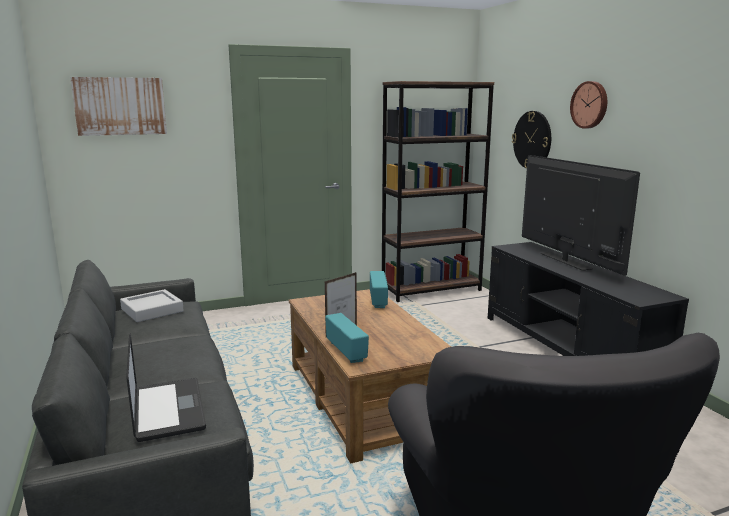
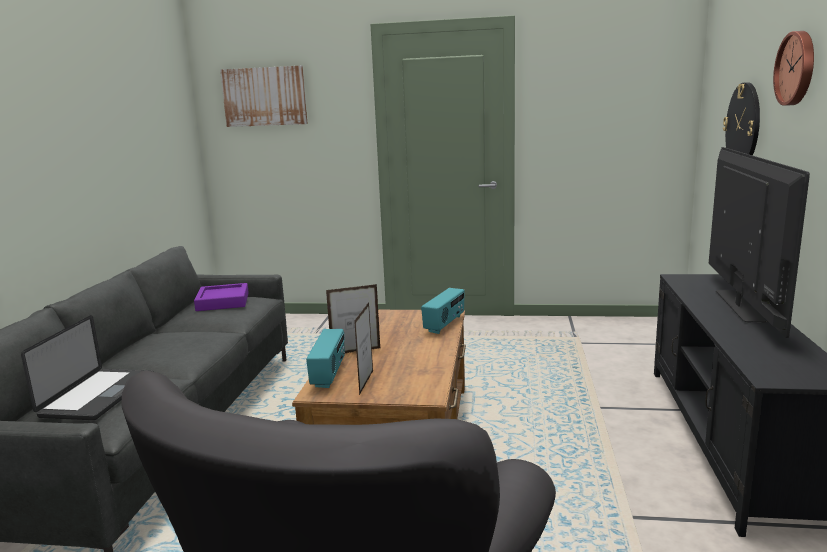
camera: 30 degrees right, 0 degrees up
(152, 310) = (223, 302): grey tray -> purple tray
(385, 352) = (366, 382): none -> picture frame
(431, 290) = (616, 326): brown bookcase -> none

